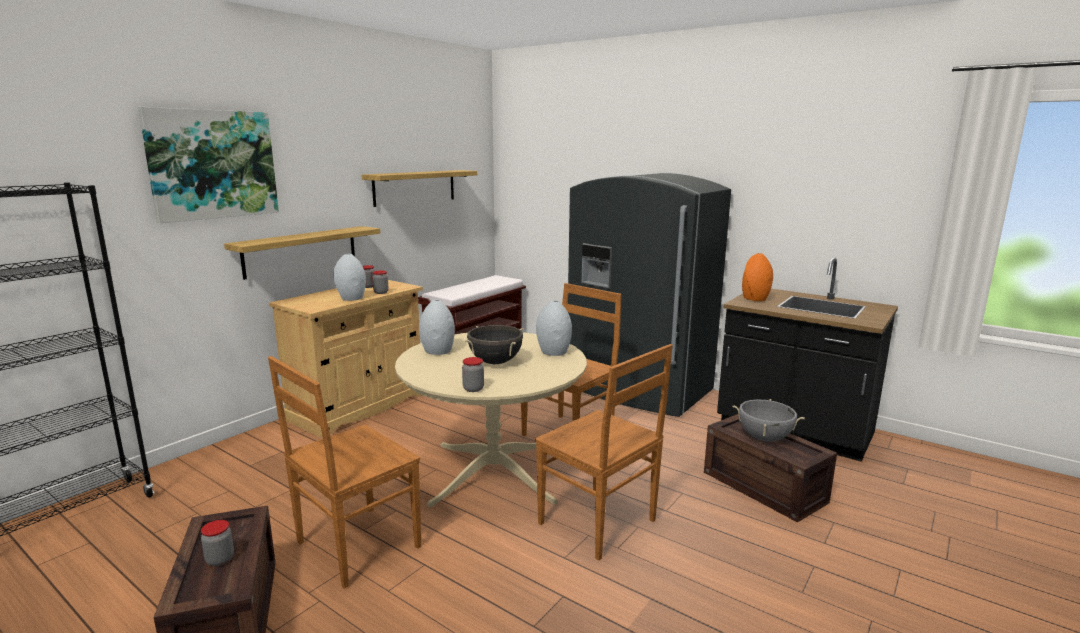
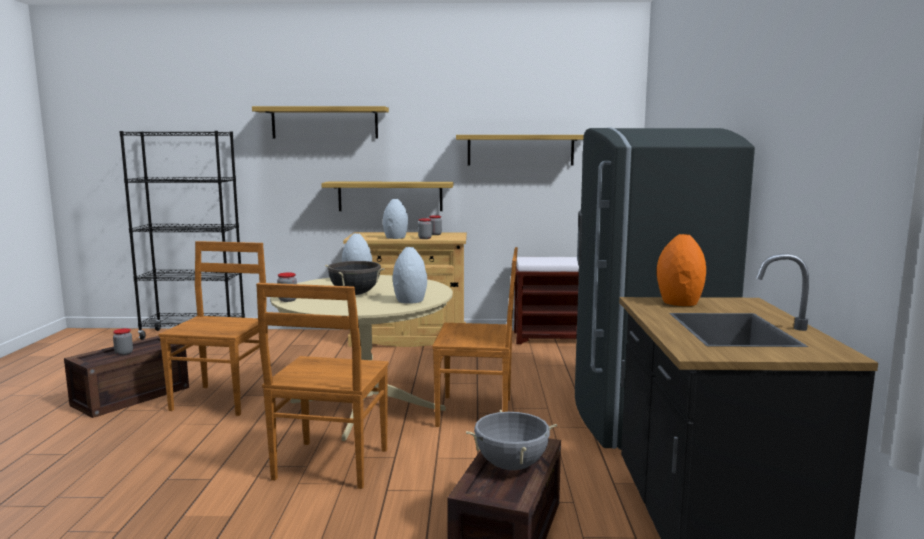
camera: 55 degrees right, 5 degrees down
(213, 164) = (324, 123): picture -> shelf
(355, 546) = (222, 399): brown chair -> brown chair turned 90 degrees clockwise

